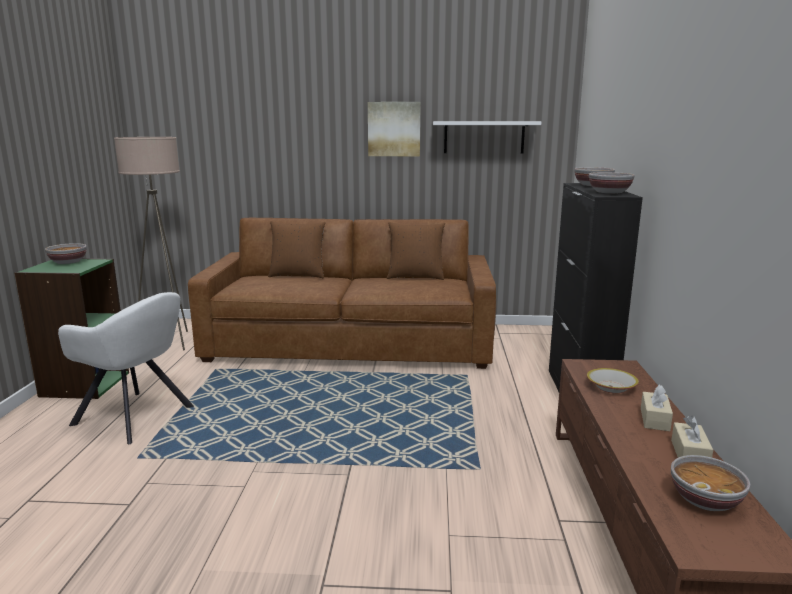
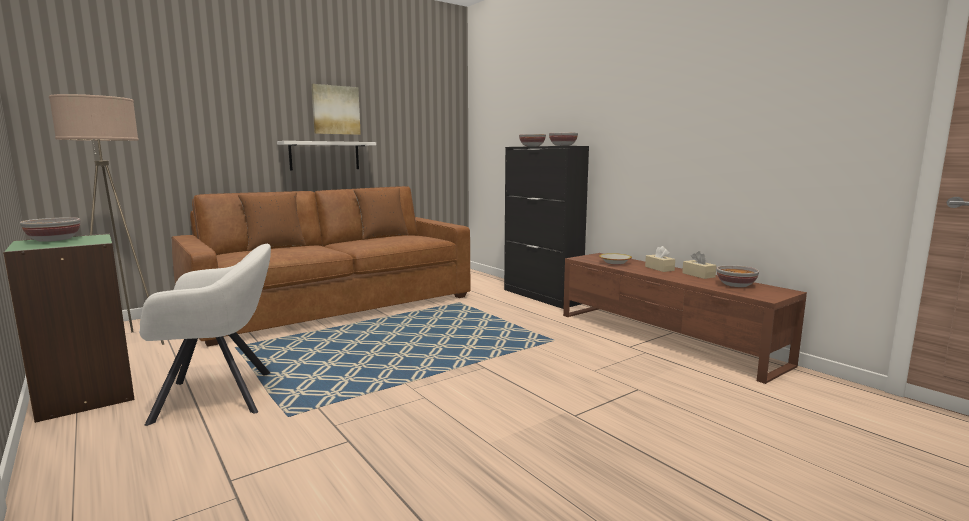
camera: 40 degrees left, 5 degrees down
(484, 137) = (407, 120): white shelf -> white shelf (324, 155)

